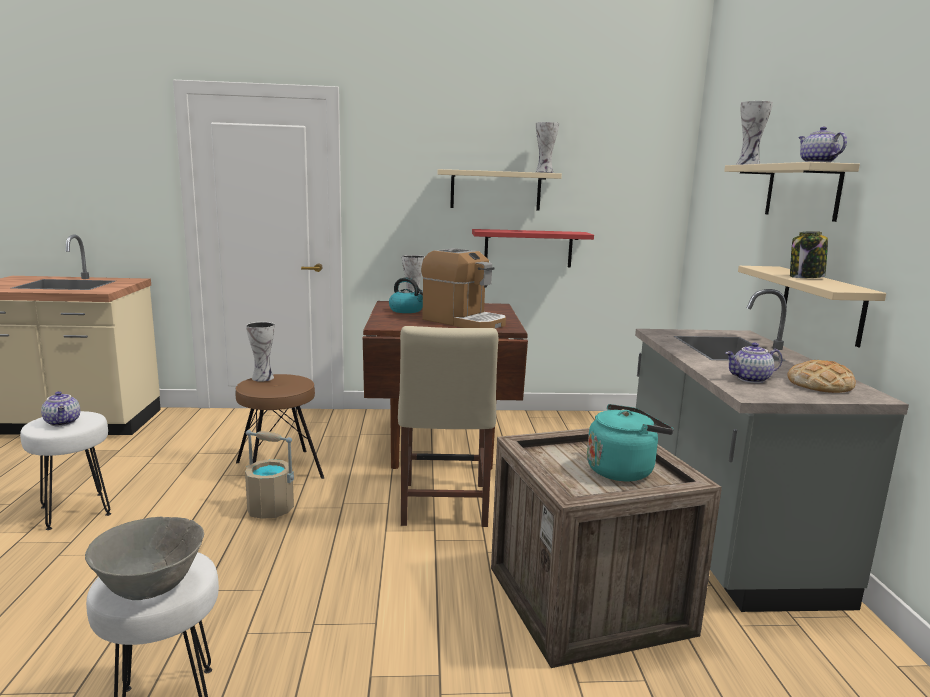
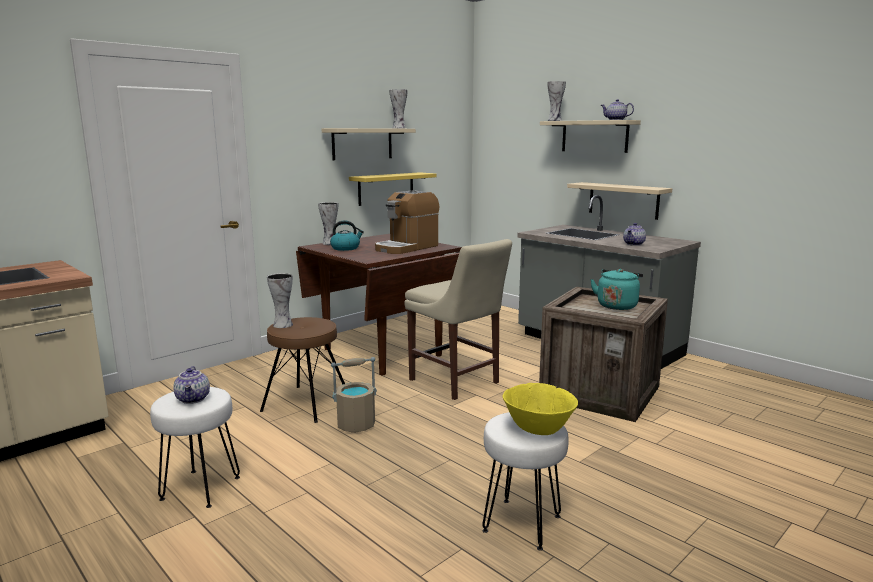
camera: 40 degrees left, 0 degrees up
(63, 422) = (194, 399): teapot -> teapot turned 60 degrees clockwise
(150, 587) = (538, 429): grey bowl -> yellow bowl
(463, 321) = (406, 247): coffee machine -> coffee machine turned 135 degrees clockwise
(528, 248) = (386, 188): red shelf -> yellow shelf
(806, 277) = (619, 185): jar -> none
(820, 385) = (659, 241): bread -> none

